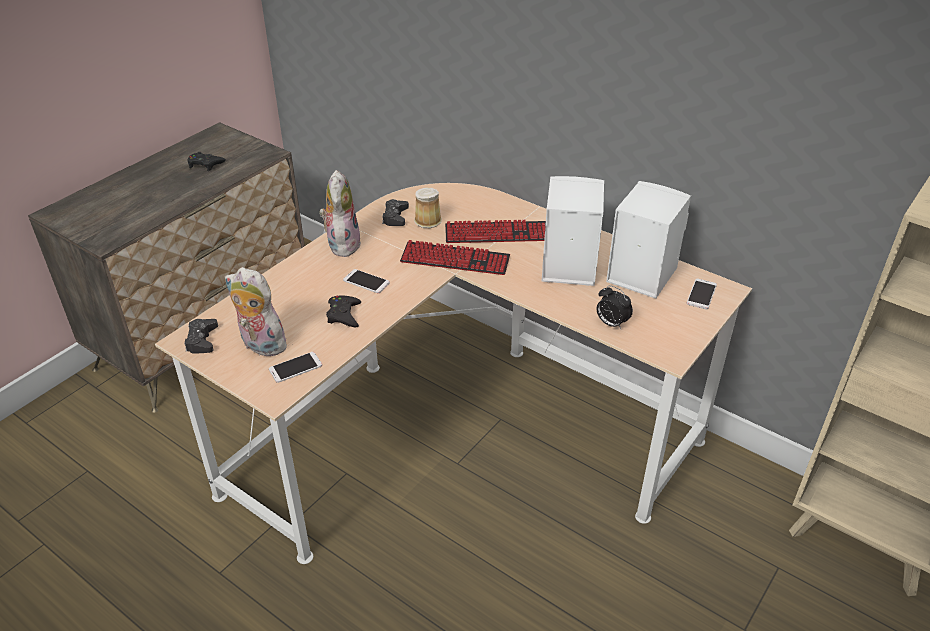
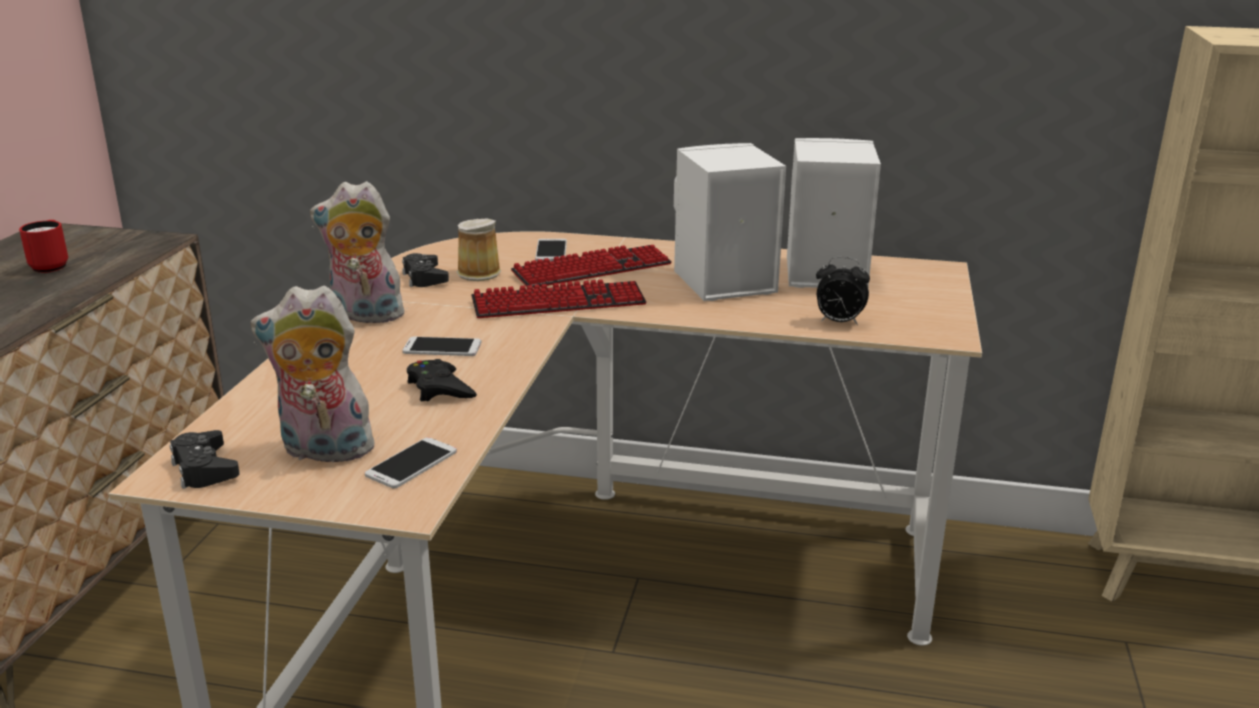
camera: 25 degrees left, 15 degrees down
(205, 164) = (51, 265): black game controller -> red mug
(342, 244) = (364, 316): plush toy -> plush toy turned 60 degrees counterclockwise
(701, 294) = (916, 277): phone -> phone (551, 251)

